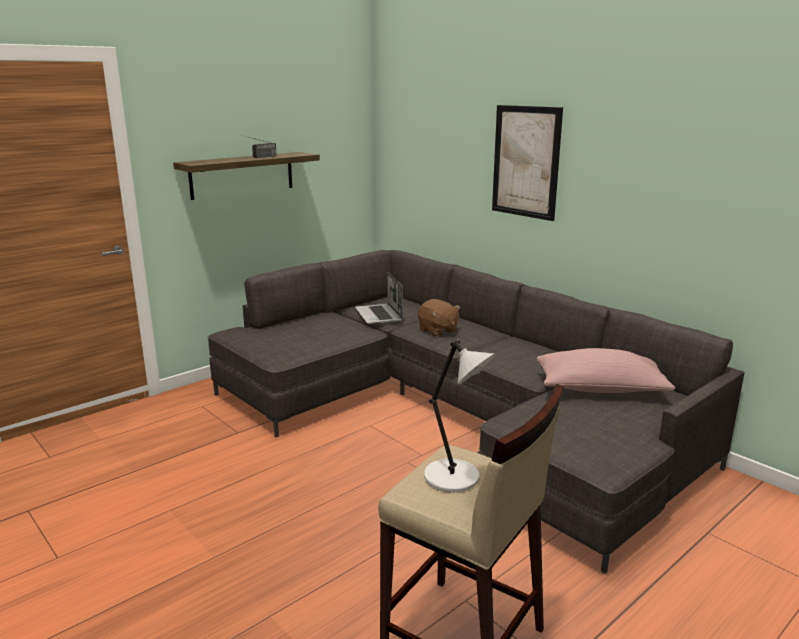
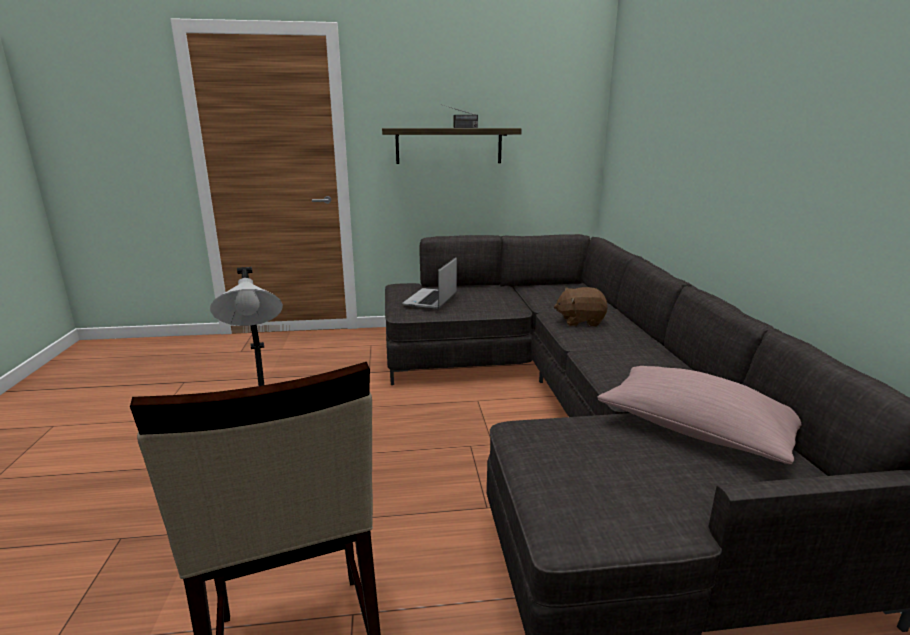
camera: 35 degrees right, 0 degrees up
(379, 315) = (542, 297): laptop -> laptop (431, 300)
(437, 331) = (580, 321): brown plush toy -> brown plush toy turned 90 degrees clockwise
(526, 162) = (721, 129): picture -> none

